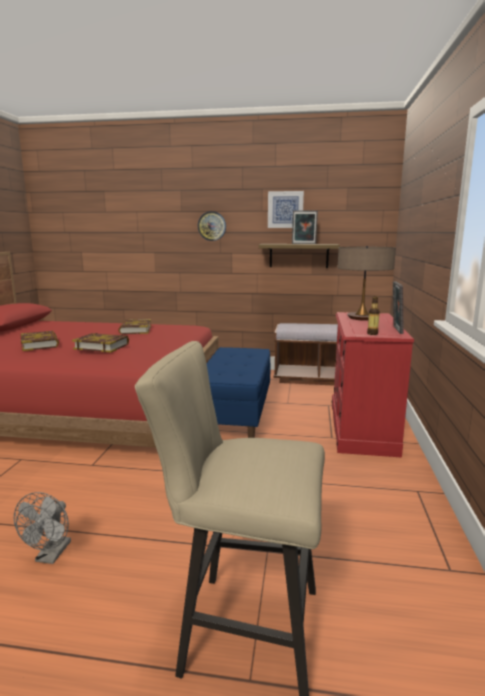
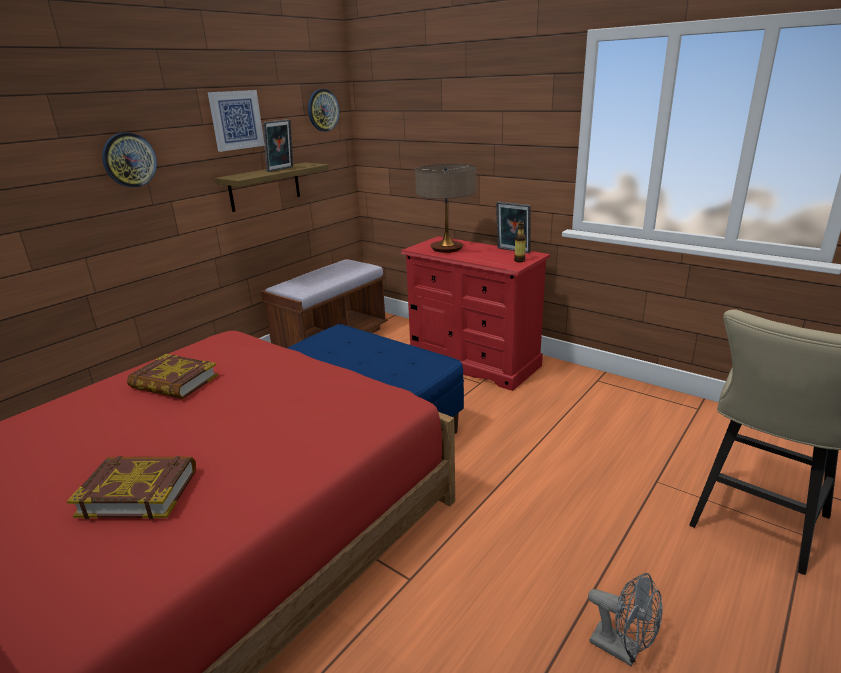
camera: 60 degrees left, 10 degrees up
(101, 346) = (276, 421): book -> none
(365, 207) = (322, 110): none -> wall clock

